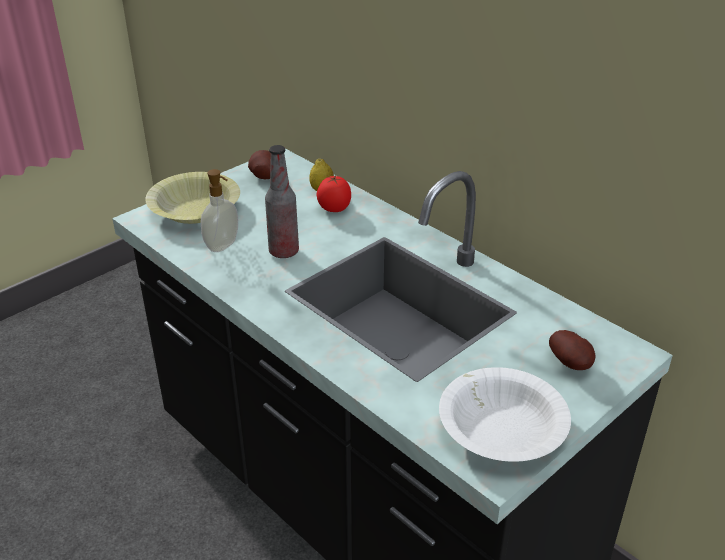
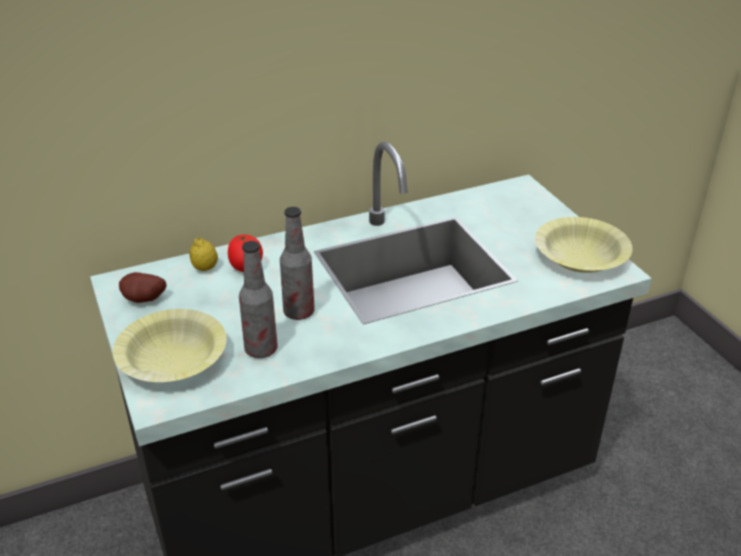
camera: 70 degrees left, 0 degrees up
(223, 246) = (261, 349): soap dispenser -> bottle
(502, 428) = (580, 257): white bowl -> yellow bowl
(571, 364) = (524, 212): potato -> none

